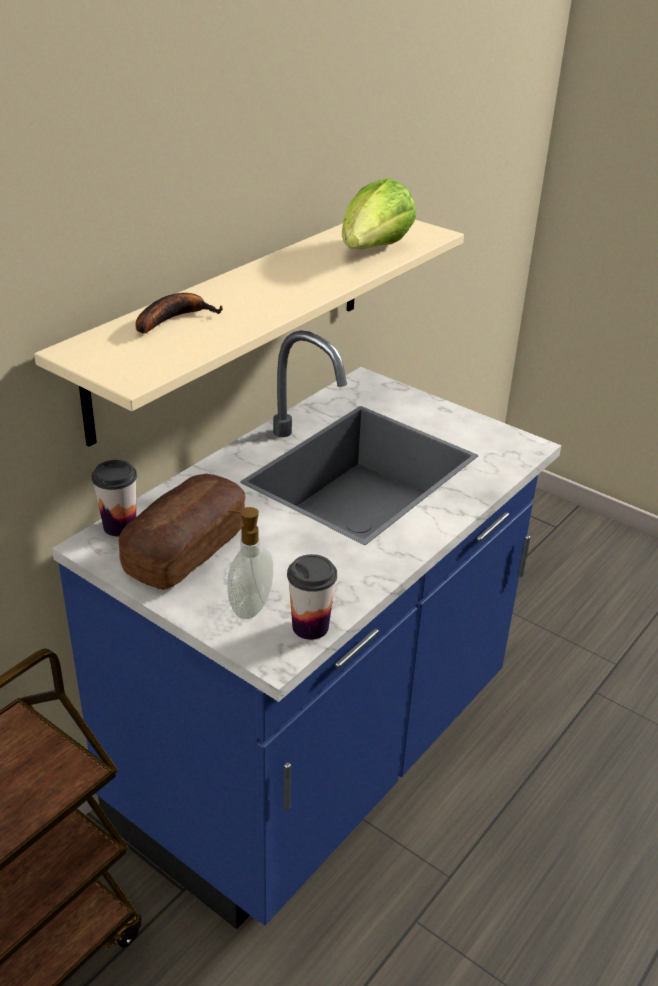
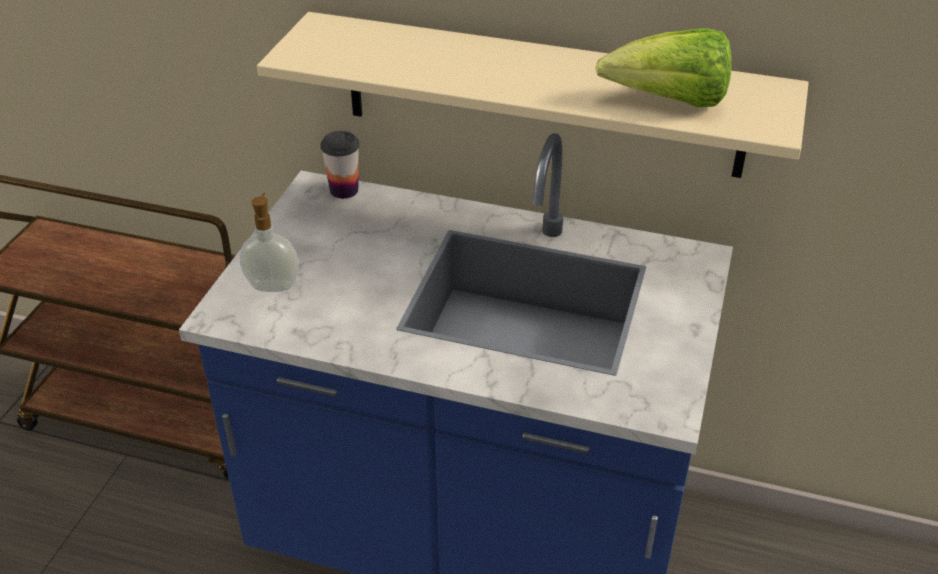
camera: 70 degrees right, 5 degrees up
(173, 319) = (409, 44): banana -> none
(186, 551) = (329, 232): bread -> none
(310, 627) = (261, 326): cup -> none

